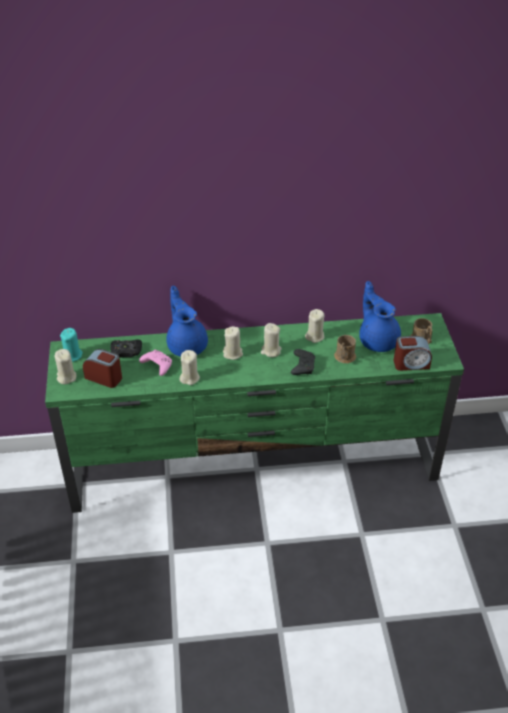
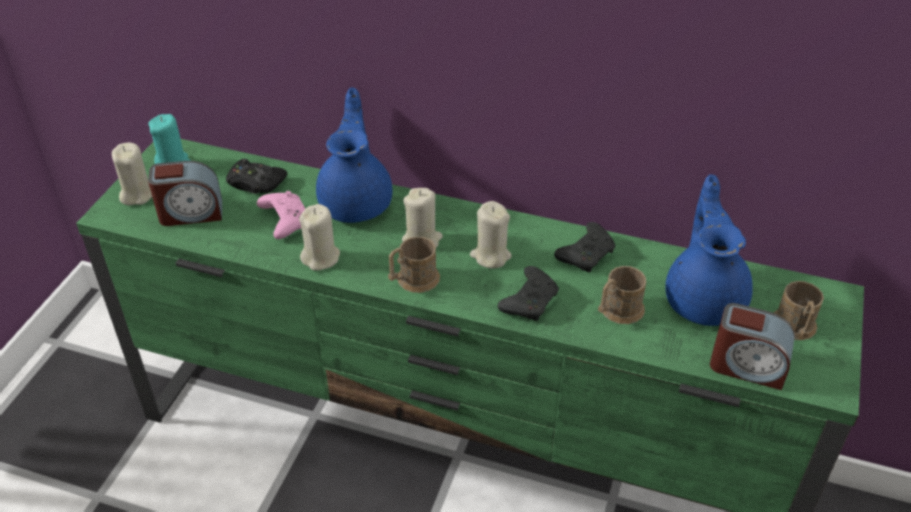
camera: 25 degrees right, 0 degrees up
(104, 377) = (191, 213): alarm clock -> alarm clock turned 120 degrees clockwise
(242, 374) = (413, 280): none -> brown mug
(314, 336) = (586, 254): beige candle -> black game controller

